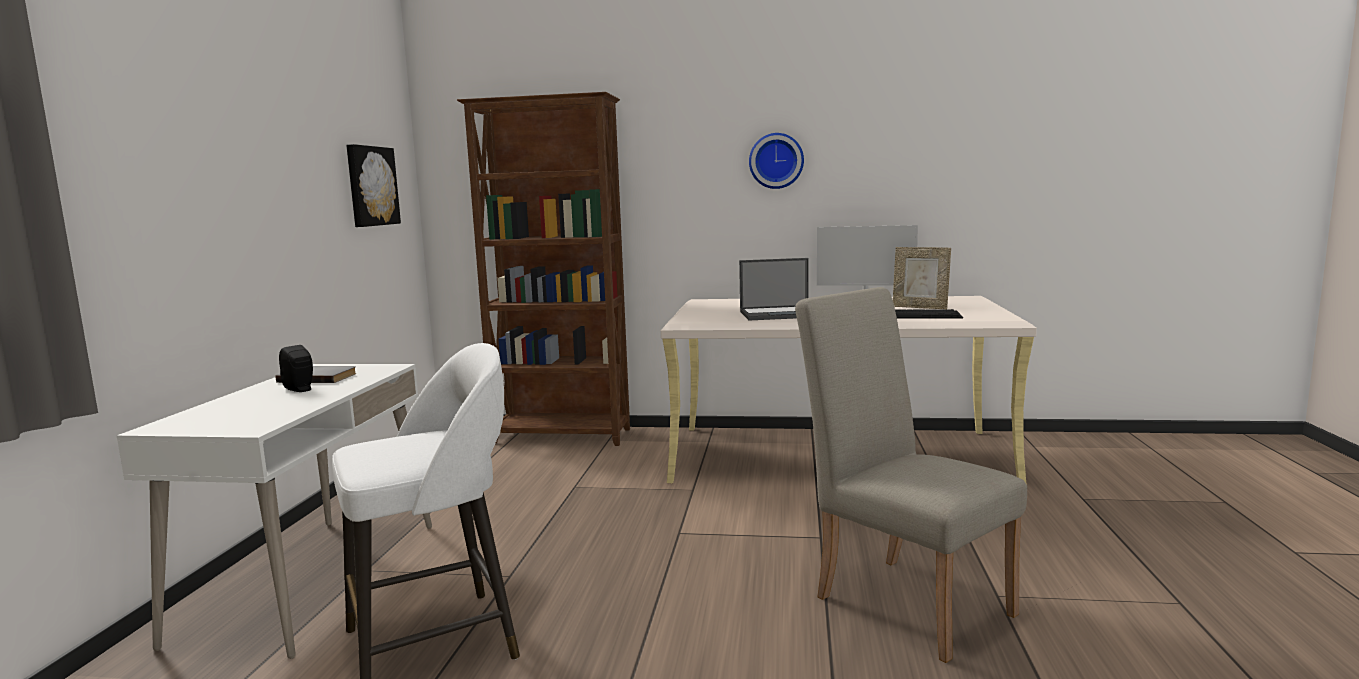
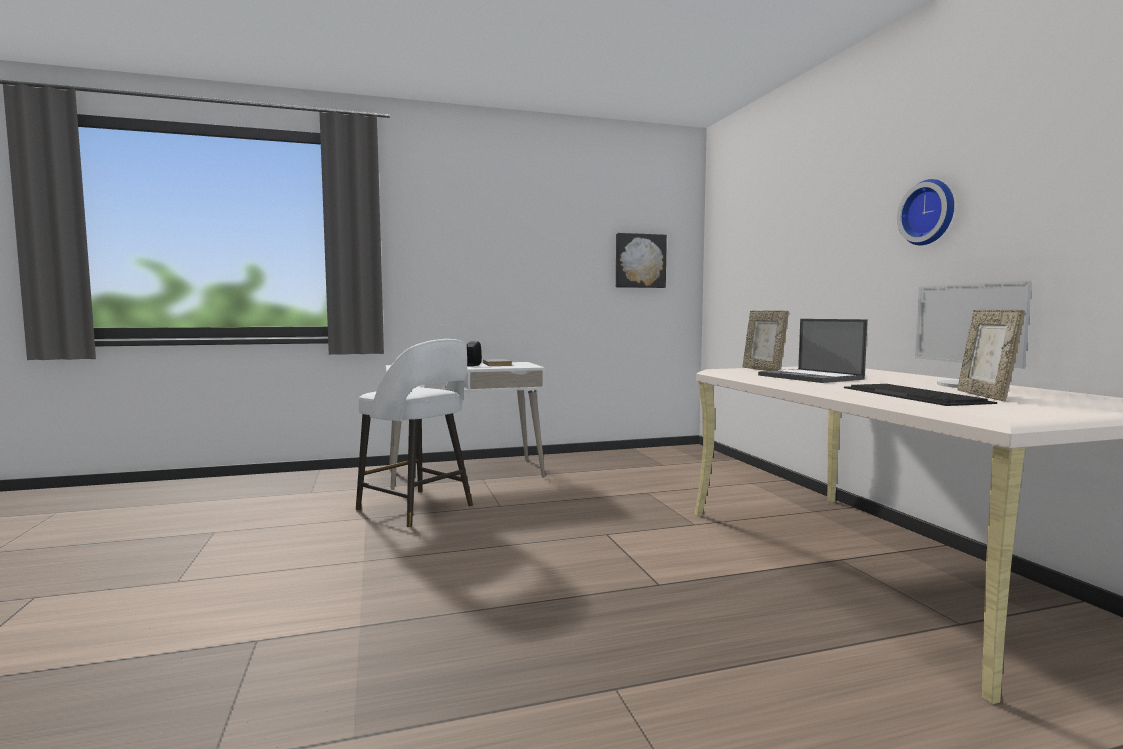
camera: 65 degrees right, 5 degrees down
(562, 437) = (733, 471): brown bookcase -> none
(705, 314) = (763, 370): none -> picture frame
(903, 598) = (567, 635): beige chair -> none

